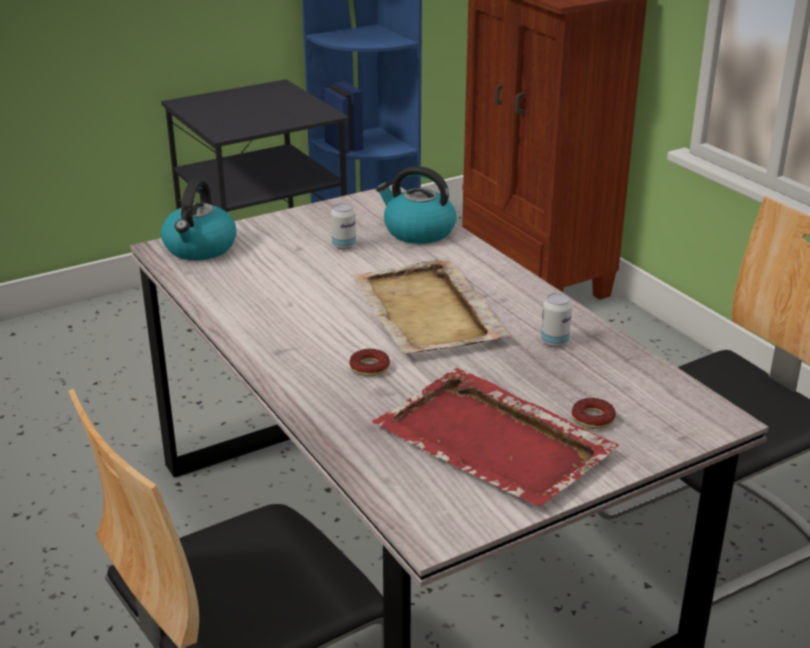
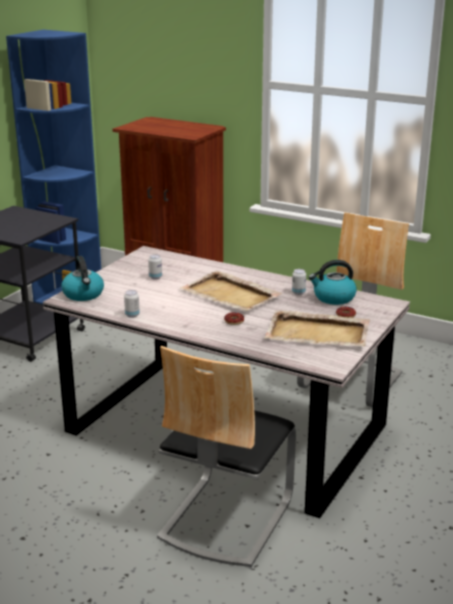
camera: 30 degrees left, 5 degrees down
(222, 306) = (132, 315): none -> can
(418, 231) = (183, 264): kettle -> kettle (333, 298)
(494, 443) = (318, 333): red tray -> beige tray

